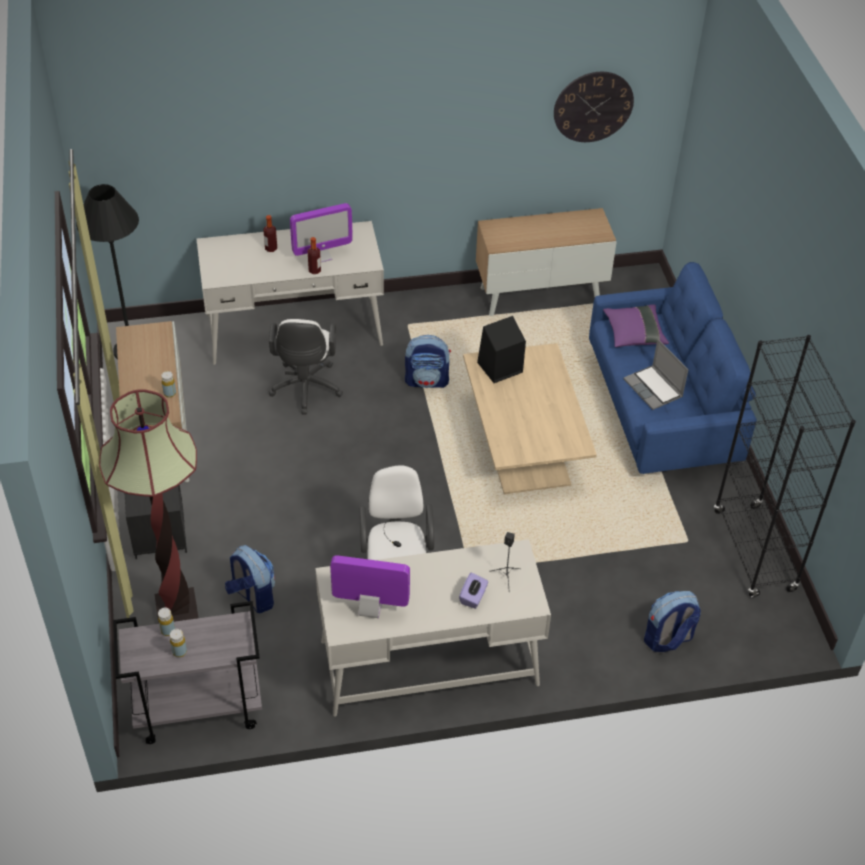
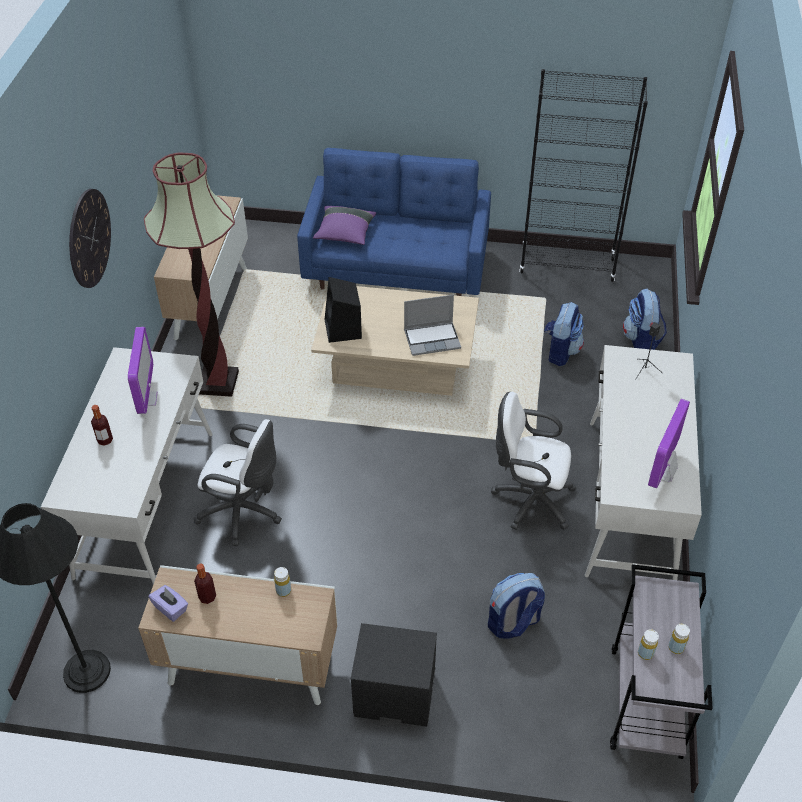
camera: 70 degrees left, 0 degrees up
(177, 610) = (512, 698): floor lamp -> floor lamp (218, 383)
(314, 270) = (166, 410): bottle -> bottle (207, 597)
(427, 381) = (281, 412): backpack -> backpack (560, 351)
(473, 597) = (663, 397): purple tissue box -> purple tissue box (171, 608)
(593, 106) = (162, 98): wall clock -> wall clock (89, 238)
(654, 389) = (417, 241): laptop -> laptop (432, 339)

